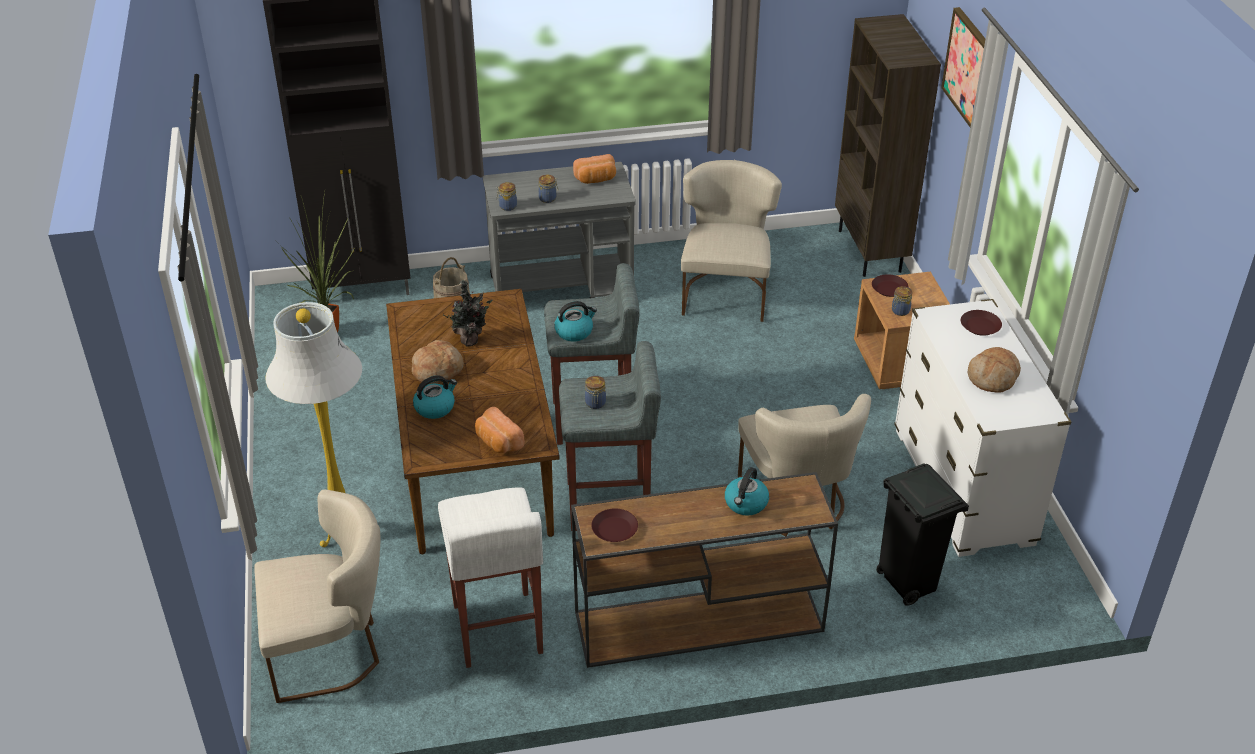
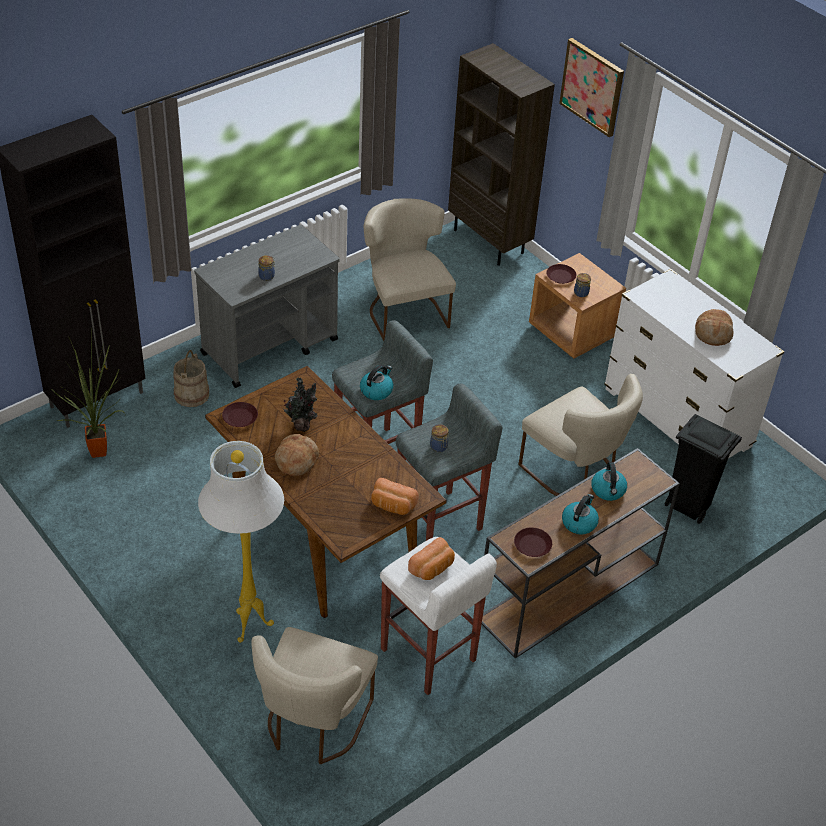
camera: 30 degrees left, 5 degrees up
(331, 651) = (313, 725): beige chair -> beige chair turned 150 degrees clockwise
(435, 407) = (320, 493): kettle -> kettle (579, 522)
(507, 206) = (238, 293): jar -> none
(596, 179) = (293, 247): bread -> bread (432, 568)
(980, 326) = (677, 294): brown plate -> brown plate (240, 418)

